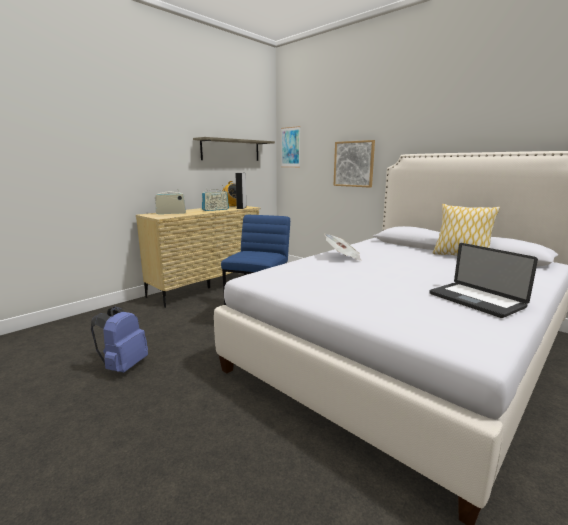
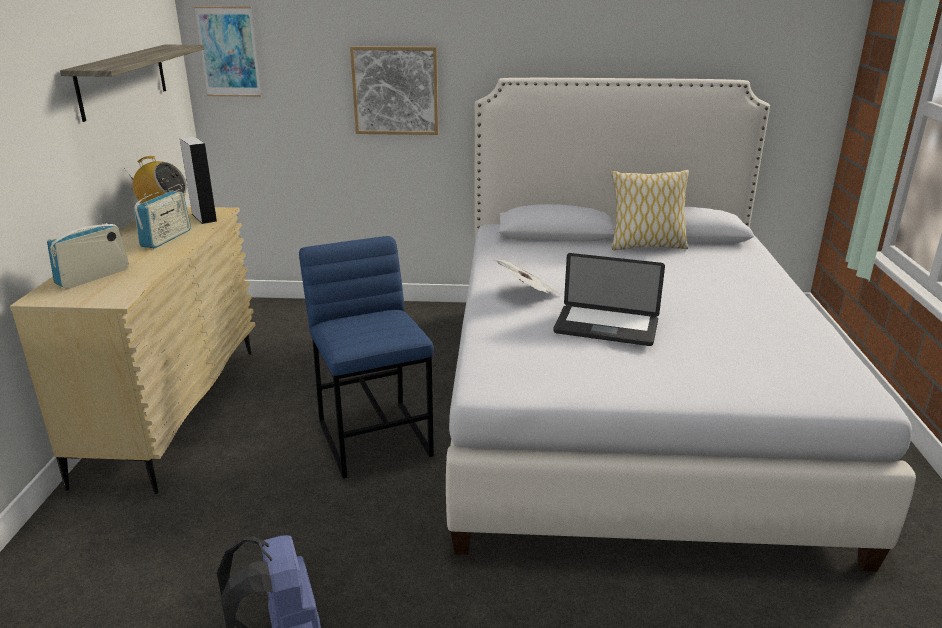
camera: 40 degrees left, 10 degrees up
(475, 300) = (769, 325): laptop -> laptop (606, 327)

